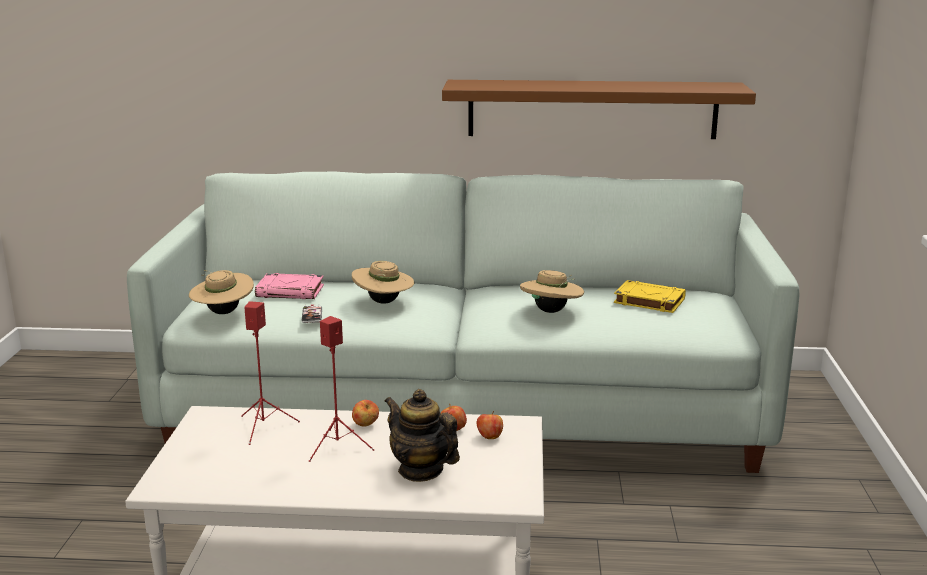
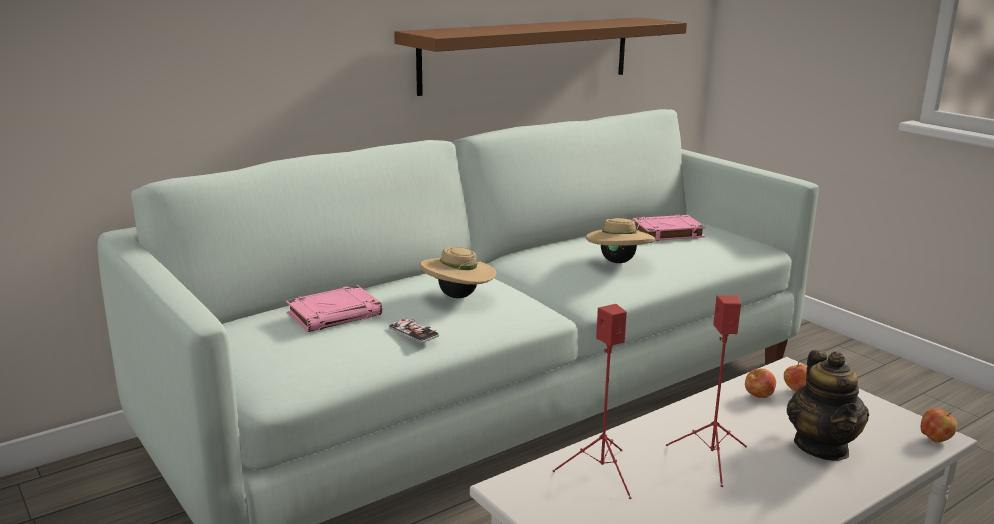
camera: 40 degrees left, 0 degrees up
(223, 312) = (300, 362): beige hat -> none
(365, 425) = (684, 425): apple -> apple (935, 439)
(421, 470) = (822, 446): teapot -> teapot turned 90 degrees counterclockwise
(648, 301) = (666, 233): yellow book -> pink book

